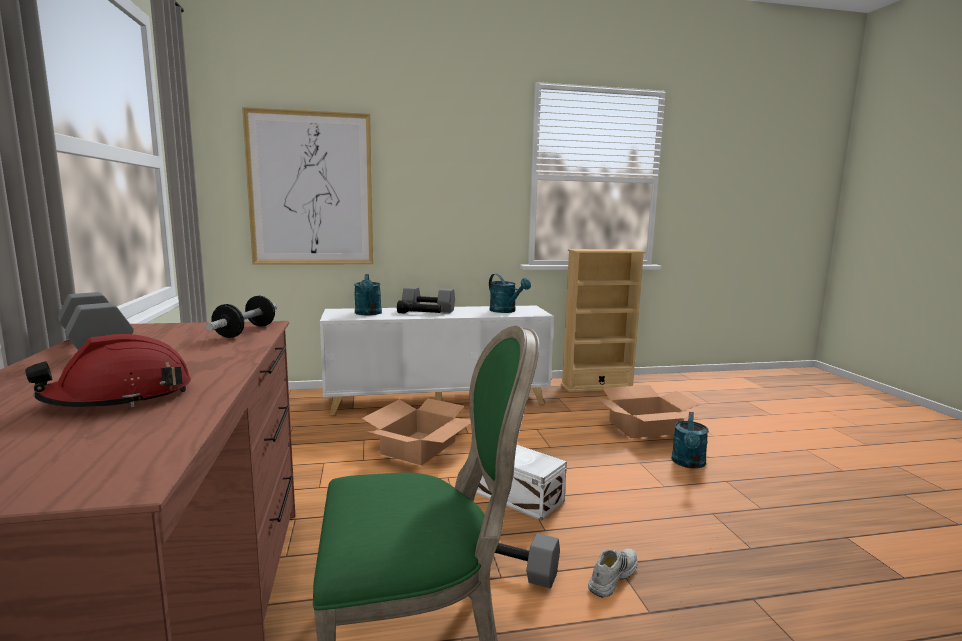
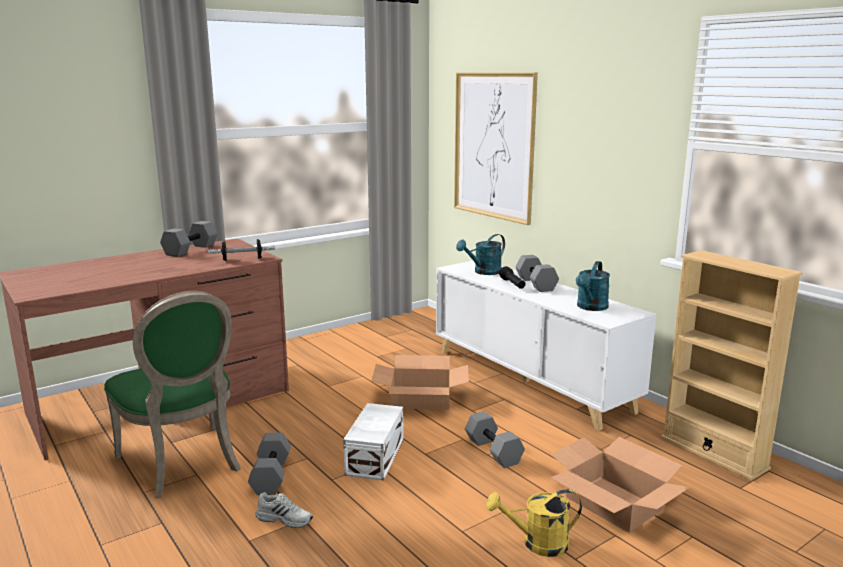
camera: 65 degrees right, 5 degrees up
(120, 397) = (114, 273): red hard hat -> none
(546, 444) = (492, 451): none -> grey dumbbell
(688, 463) = (537, 544): turquoise watering can -> yellow watering can

